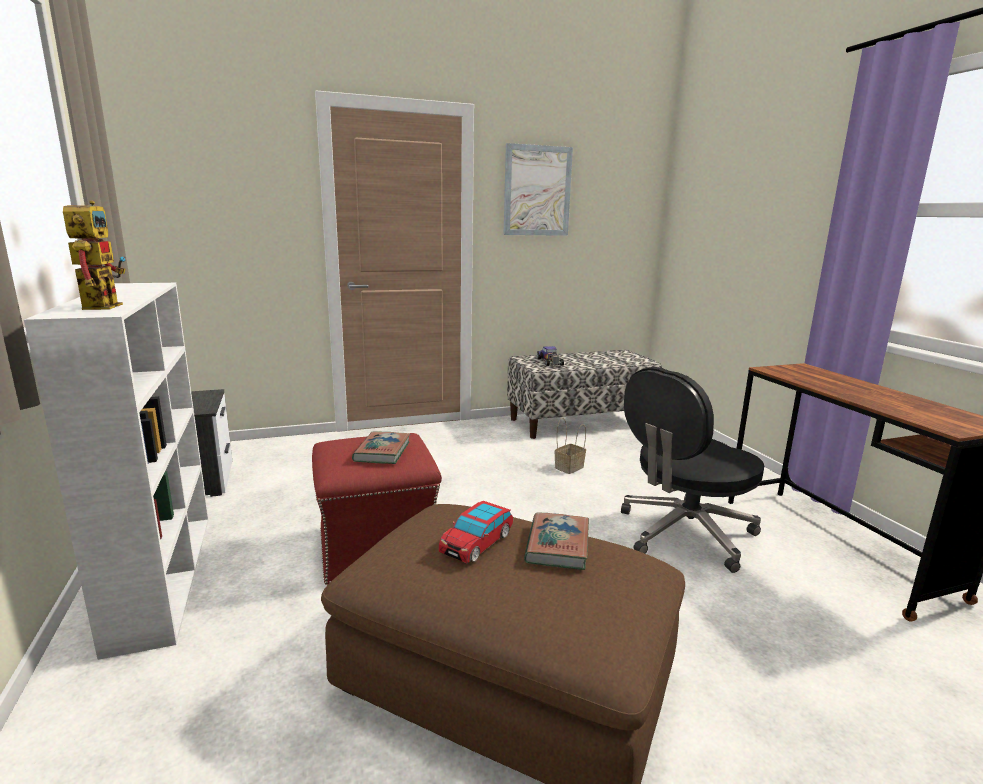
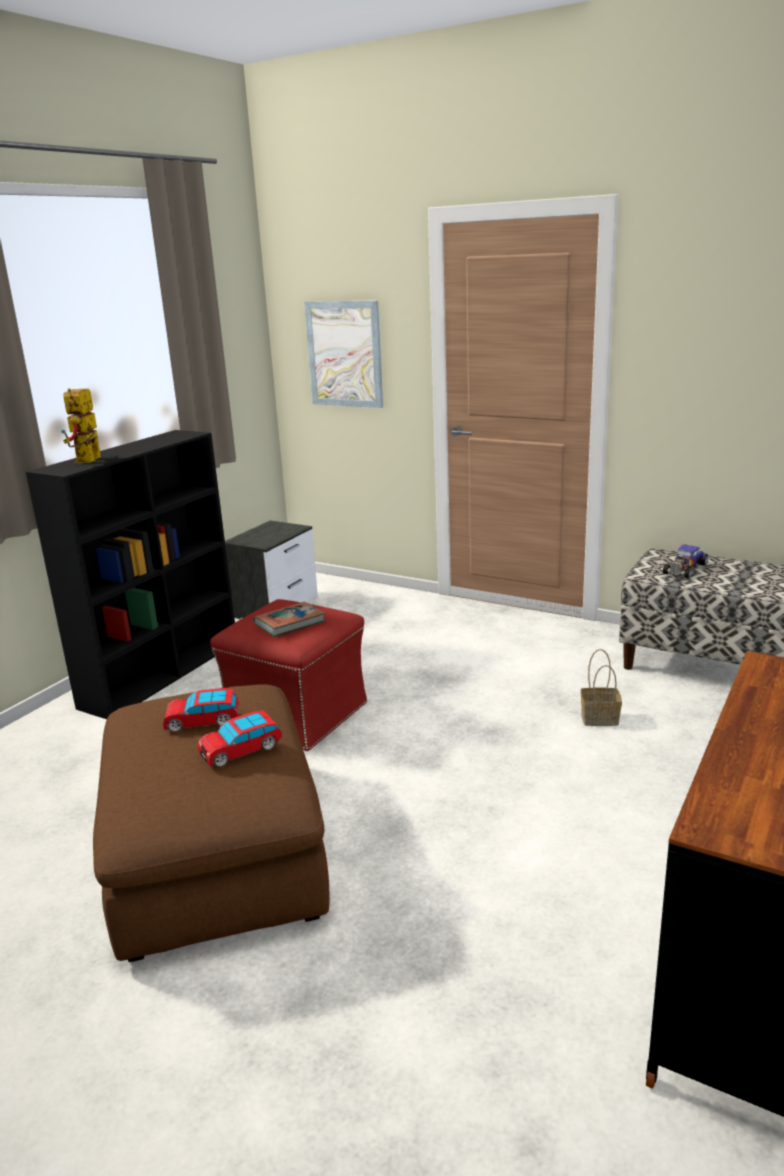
camera: 50 degrees right, 5 degrees up
(101, 305) = (88, 461): toy robot -> toy robot turned 150 degrees clockwise
(163, 575) = (163, 673): white bookcase -> black bookcase
(537, 191) = (712, 311): picture -> picture (344, 354)
(557, 545) = (241, 750): book -> toy car
(684, 534) = (580, 846): black office chair -> none

